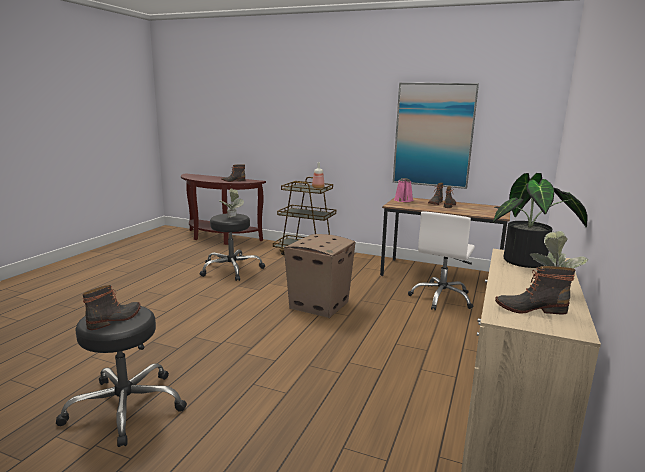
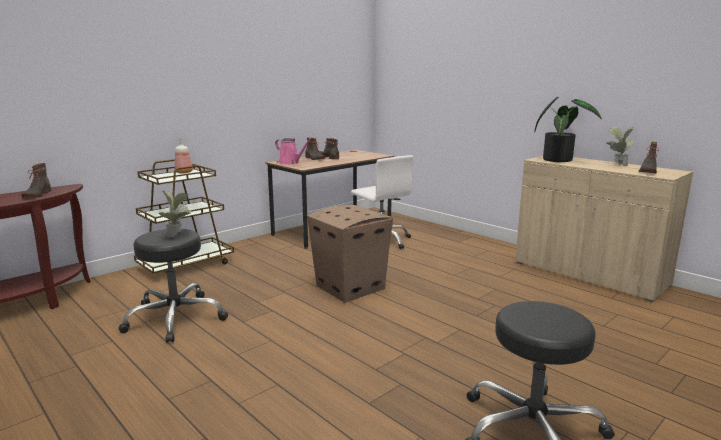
camera: 65 degrees left, 0 degrees up
(115, 319) = (549, 318): boot -> none
(433, 135) = (288, 89): picture -> none

